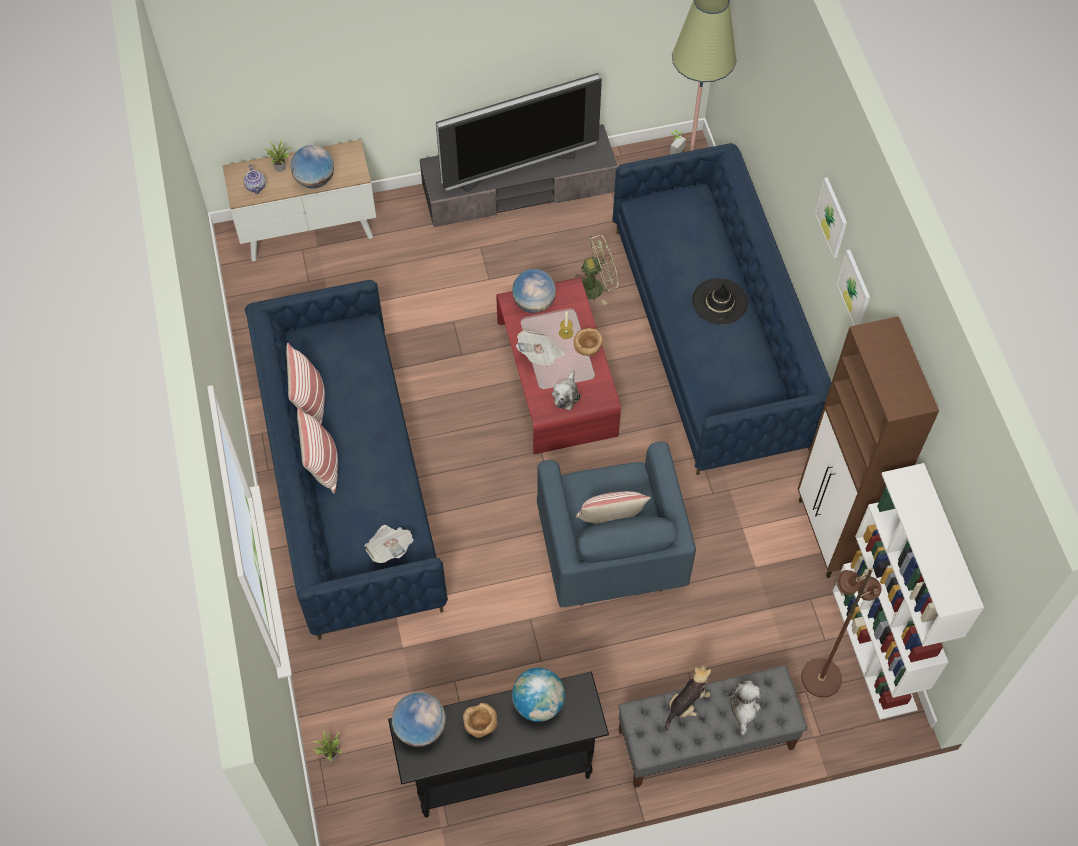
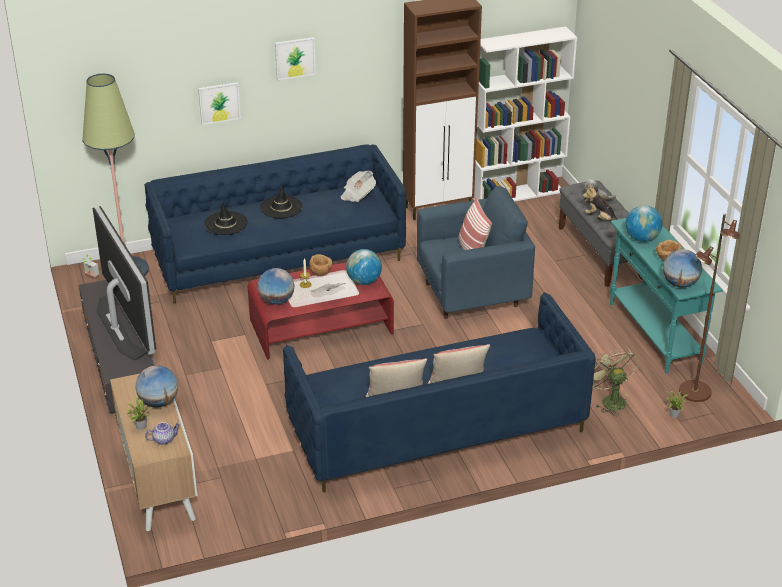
camera: 95 degrees left, 25 degrees down
(389, 548) = (524, 344): newspaper -> newspaper (357, 195)
(500, 770) = (654, 334): black console table -> turquoise console table
(566, 395) = (364, 281): plush toy -> globe
(596, 286) = (229, 311): green fan -> green fan (610, 400)
(684, 243) = (226, 223): none -> black hat
(820, 677) = (542, 212): brown floor lamp -> brown floor lamp (694, 392)
(854, 289) = (346, 62): picture -> picture (219, 103)

